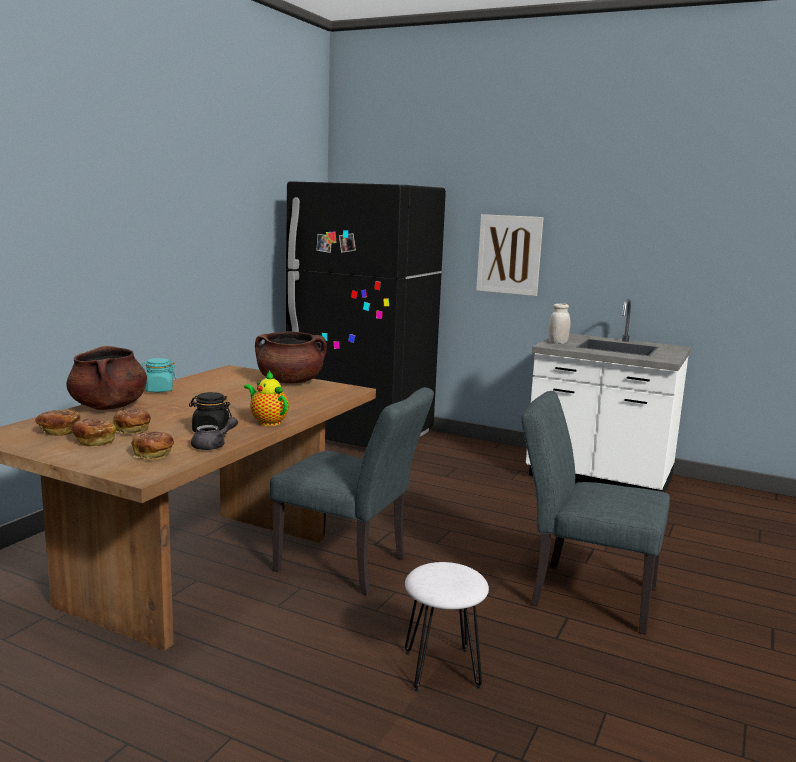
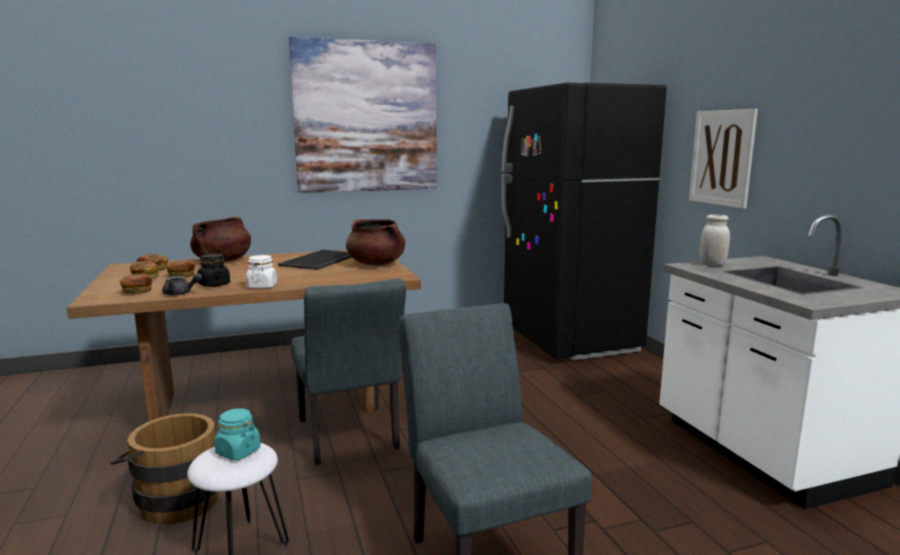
camera: 45 degrees right, 0 degrees up
(158, 390) = (281, 256): turquoise jar -> turquoise jar (238, 452)
(162, 208) = (366, 117): none -> picture
(222, 387) = (320, 260): none -> tray
(267, 422) = (262, 286): teapot -> white jar
(307, 673) = (174, 499): none -> brown bucket

